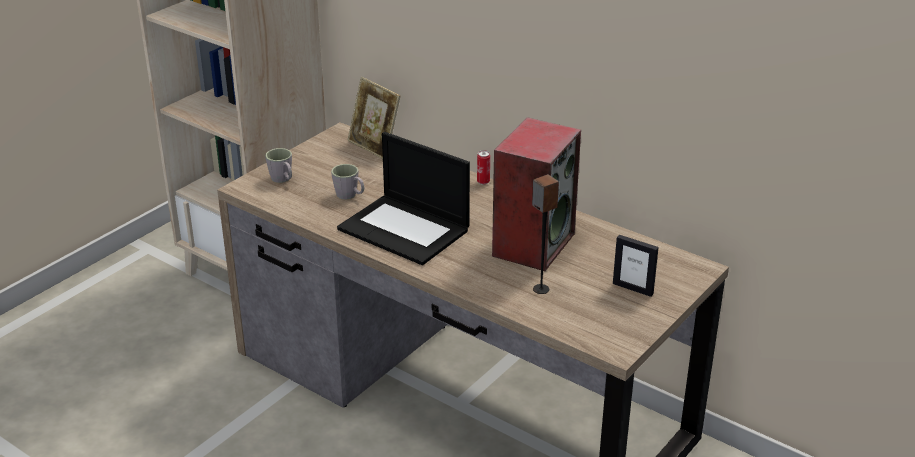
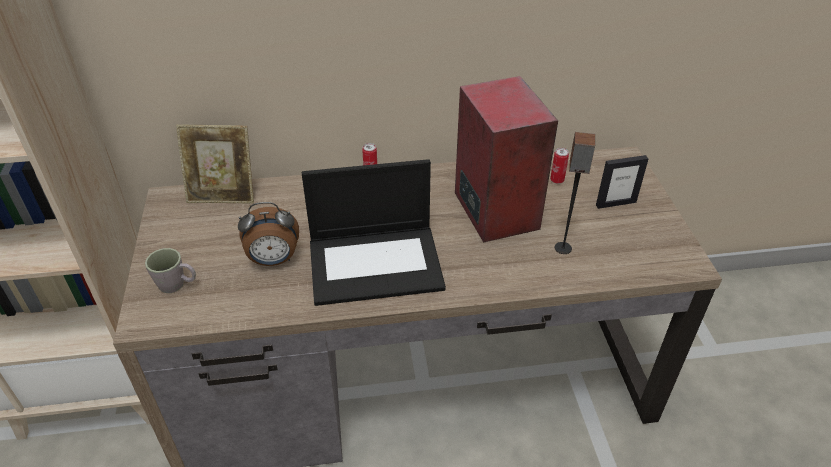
camera: 45 degrees left, 10 degrees up
(350, 196) = (273, 260): grey mug -> alarm clock
(614, 252) = (557, 180): none -> can

